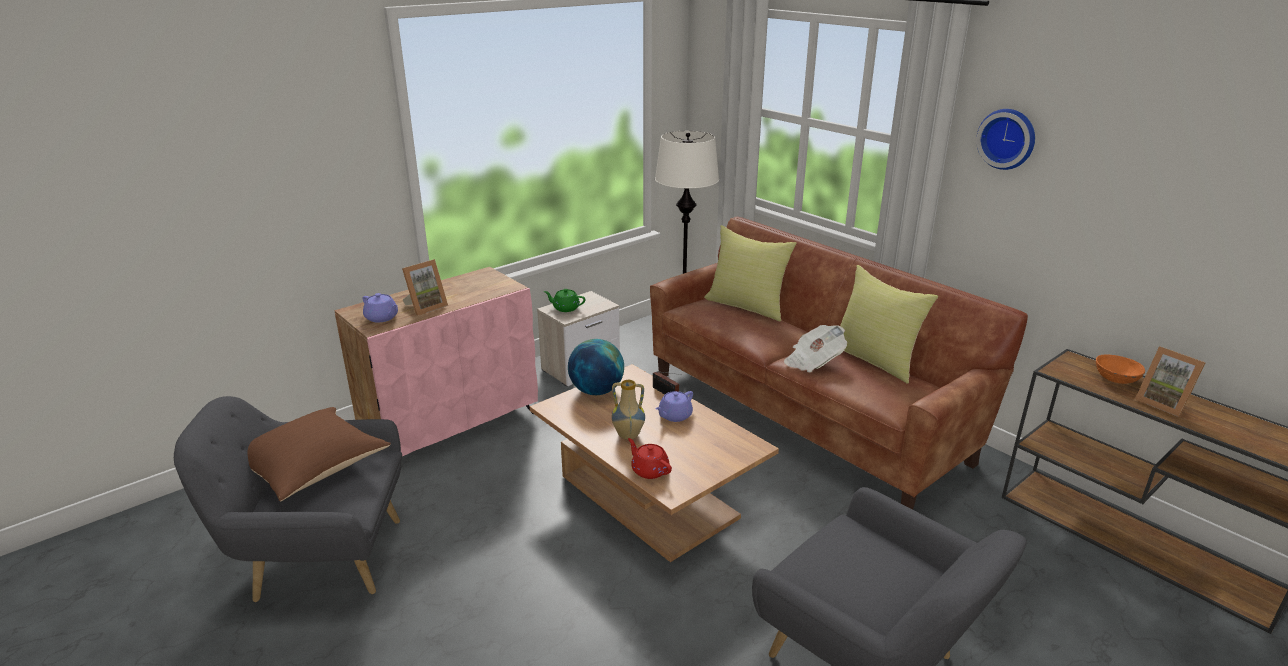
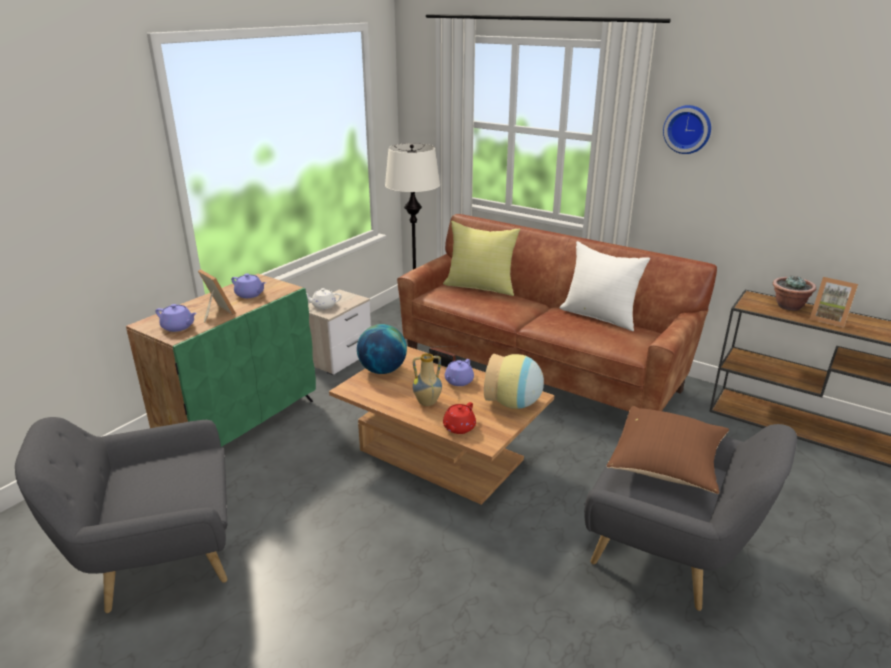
camera: 15 degrees left, 0 degrees up
(311, 471) = (146, 478): brown pillow -> brown pillow (666, 466)
(425, 307) = (216, 313): picture frame -> picture frame turned 75 degrees counterclockwise
(452, 427) = (241, 423): pink cabinet -> green cabinet
(469, 290) = (250, 295): none -> purple teapot
(565, 308) = (323, 306): green teapot -> white teapot
(649, 470) = (458, 428): red teapot -> red teapot turned 90 degrees counterclockwise
(725, 452) = (514, 404): none -> vase
(813, 362) = (555, 324): newspaper -> none
(875, 359) = (600, 316): yellow pillow -> white pillow
(1115, 379) = (788, 306): orange bowl -> potted plant

